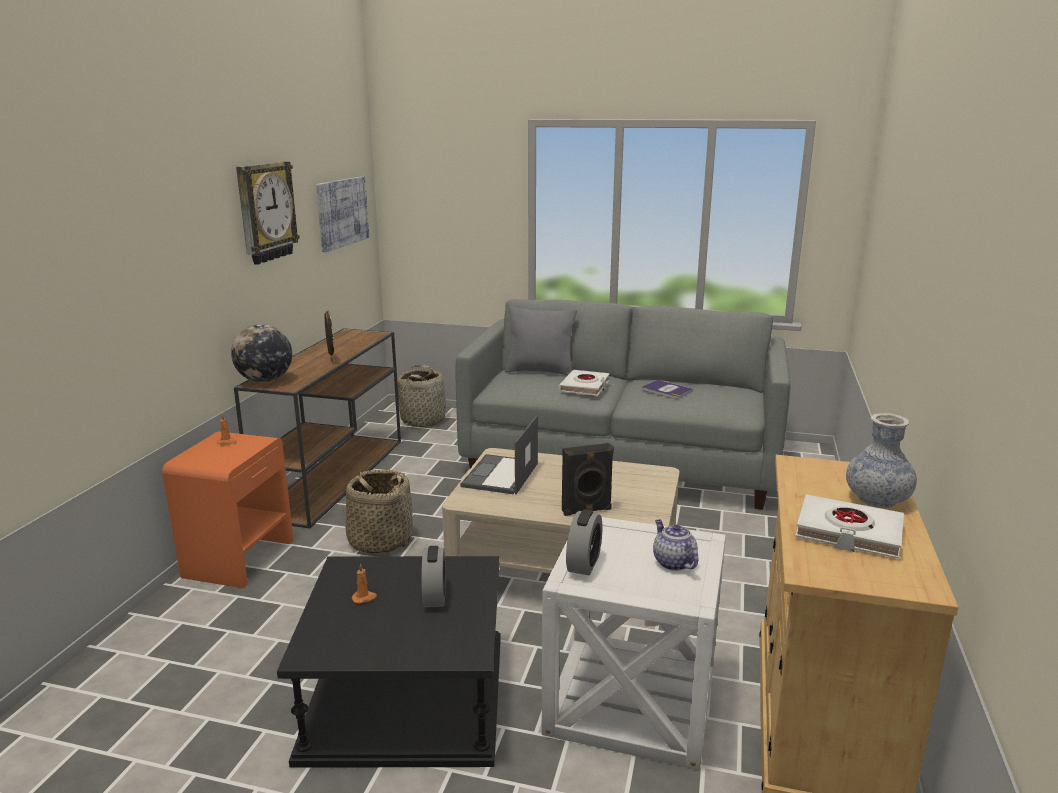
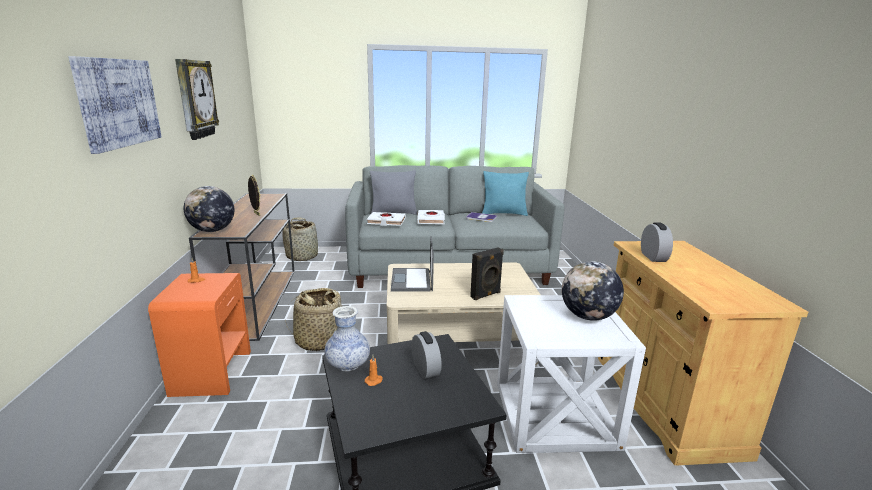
camera: 20 degrees left, 0 degrees up
(342, 212) = (237, 107): picture -> picture (118, 103)
(584, 563) = (537, 326): alarm clock -> alarm clock (653, 257)
(673, 562) = (588, 316): teapot -> globe
(710, 386) = (504, 213): none -> turquoise pillow
(848, 533) = (705, 279): white book -> white book (386, 221)
(877, 500) = (695, 259): vase -> vase (348, 364)

